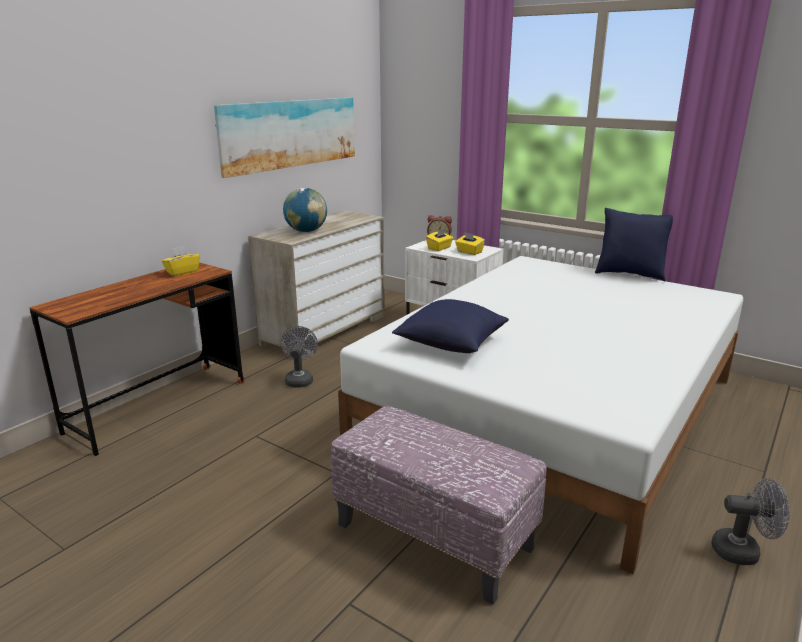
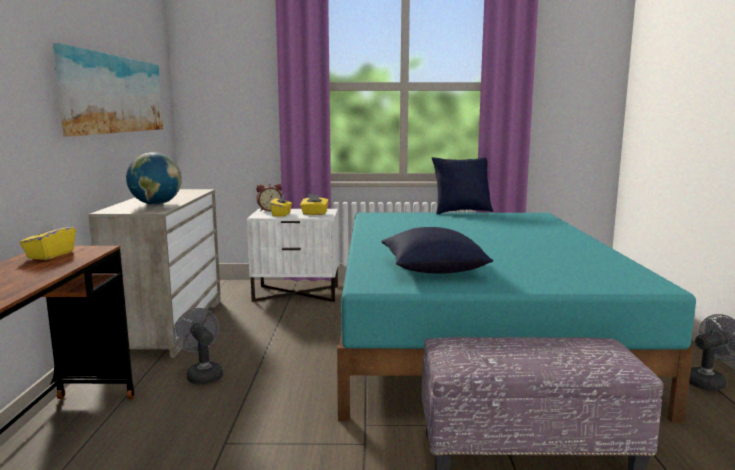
camera: 35 degrees left, 10 degrees down
(553, 412) = (472, 334): white bed -> turquoise bed

